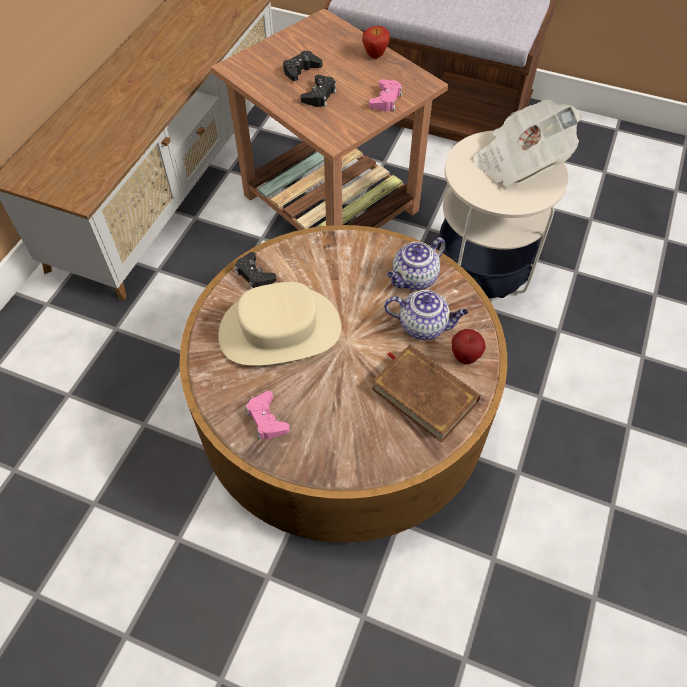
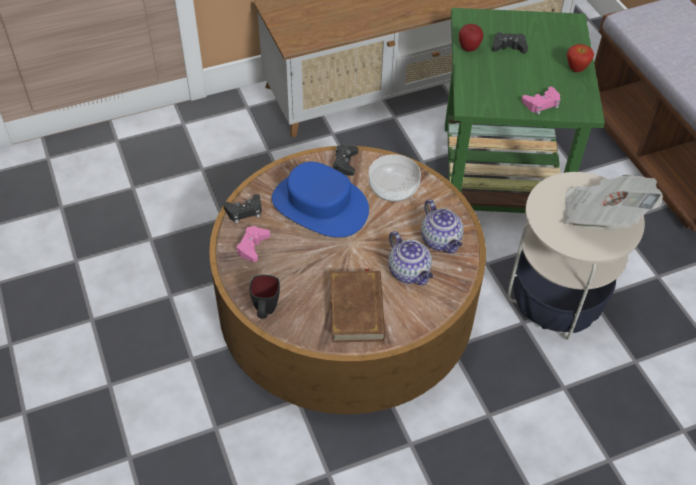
camera: 45 degrees right, 5 degrees down
(280, 331) = (319, 206): beige hat -> blue hat
(319, 95) = (498, 71): black game controller -> black game controller (244, 211)
(323, 265) = (394, 188): none -> bowl
(329, 201) = (500, 171): brown side table -> green side table
(354, 469) = (265, 312): none -> black mug
(414, 279) = (441, 241): teapot -> teapot turned 120 degrees counterclockwise
(465, 357) = (411, 310): apple -> apple (469, 48)

